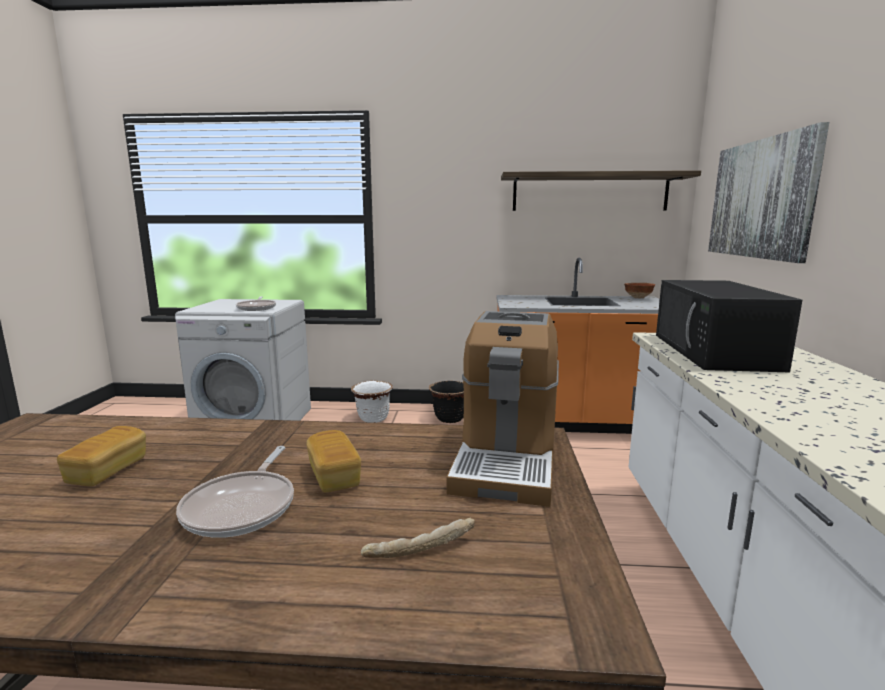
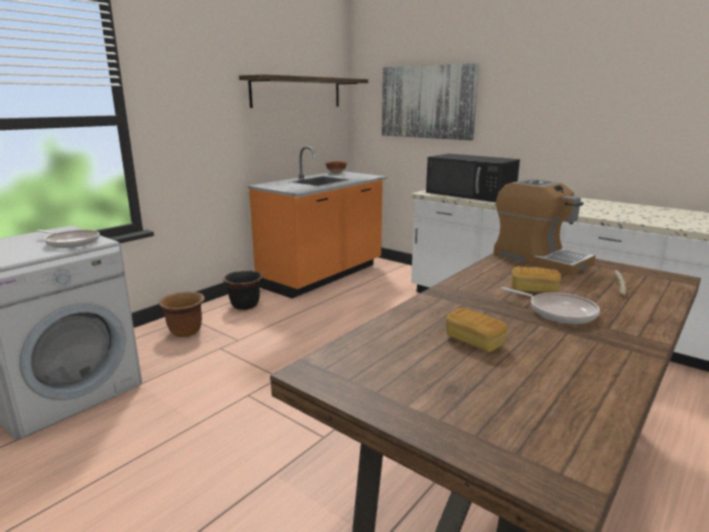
camera: 55 degrees left, 5 degrees up
(373, 419) = (186, 331): white planter -> brown planter

